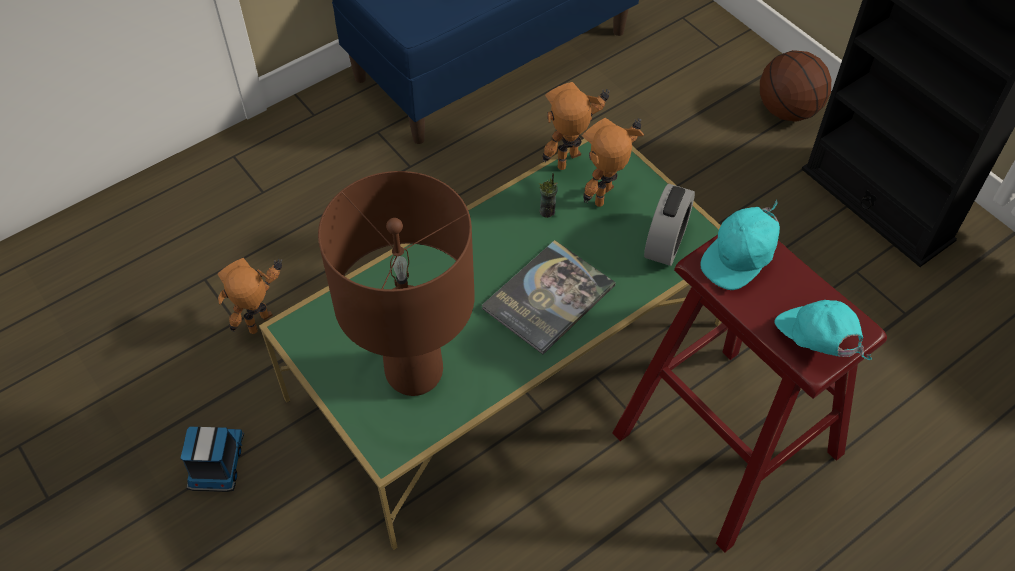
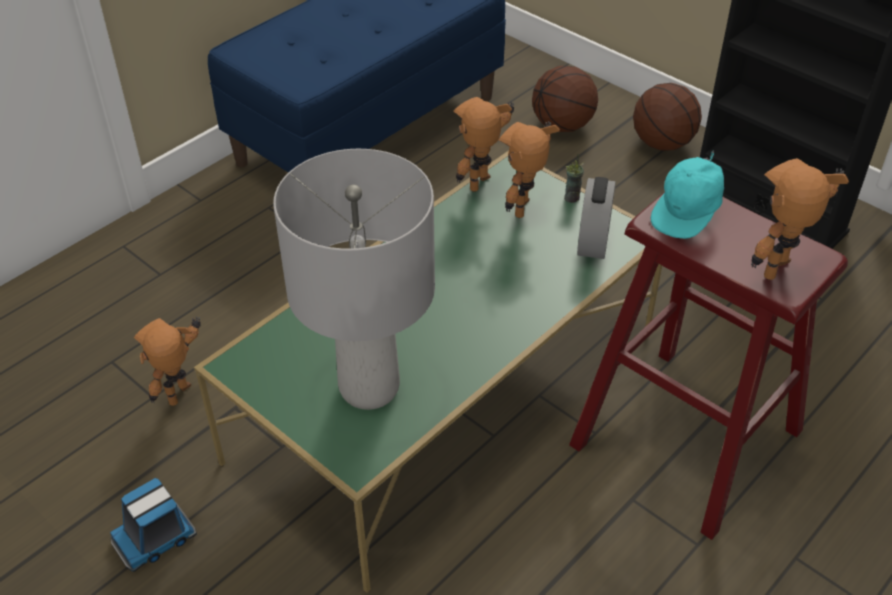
camera: 10 degrees left, 10 degrees down
(217, 464) = (156, 537): toy truck -> toy truck turned 120 degrees counterclockwise
(414, 372) = (369, 387): brown table lamp -> grey table lamp
(547, 211) = (470, 228): cup -> cup (572, 198)
(548, 297) = (490, 302): book -> none
(689, 75) = (563, 125): none -> basketball
(815, 342) = (782, 273): turquoise cap -> toy robot

